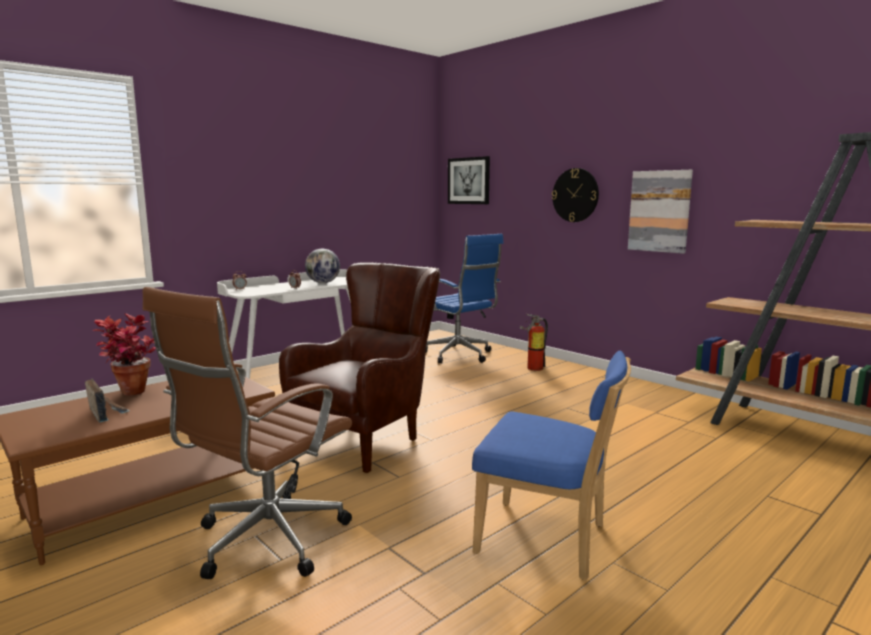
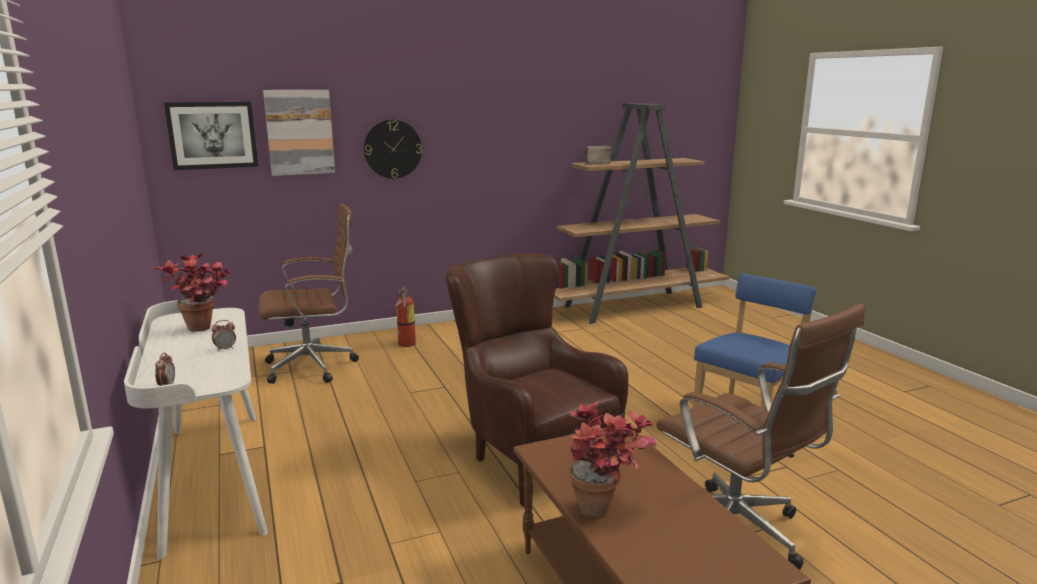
camera: 70 degrees left, 5 degrees up
(106, 413) = (675, 523): radio -> radio (595, 163)
(323, 283) = (205, 330): globe -> potted plant
(460, 355) = (314, 366): blue office chair -> brown office chair
(659, 211) = (485, 160): picture -> picture (299, 132)

